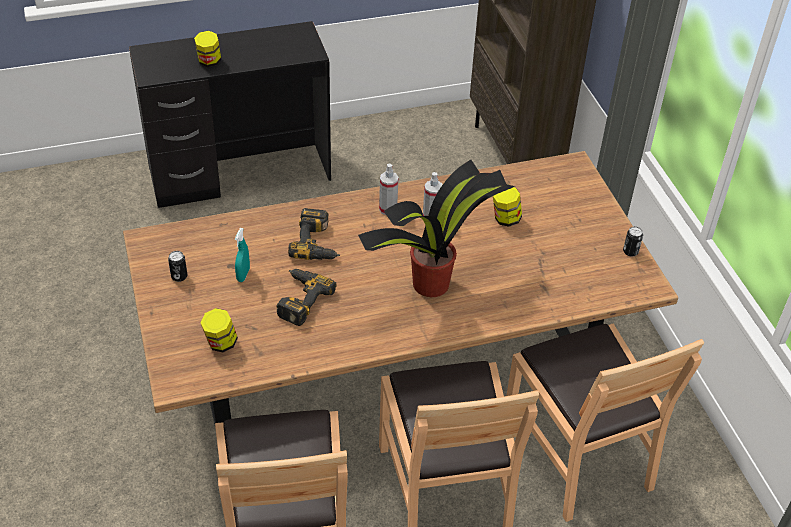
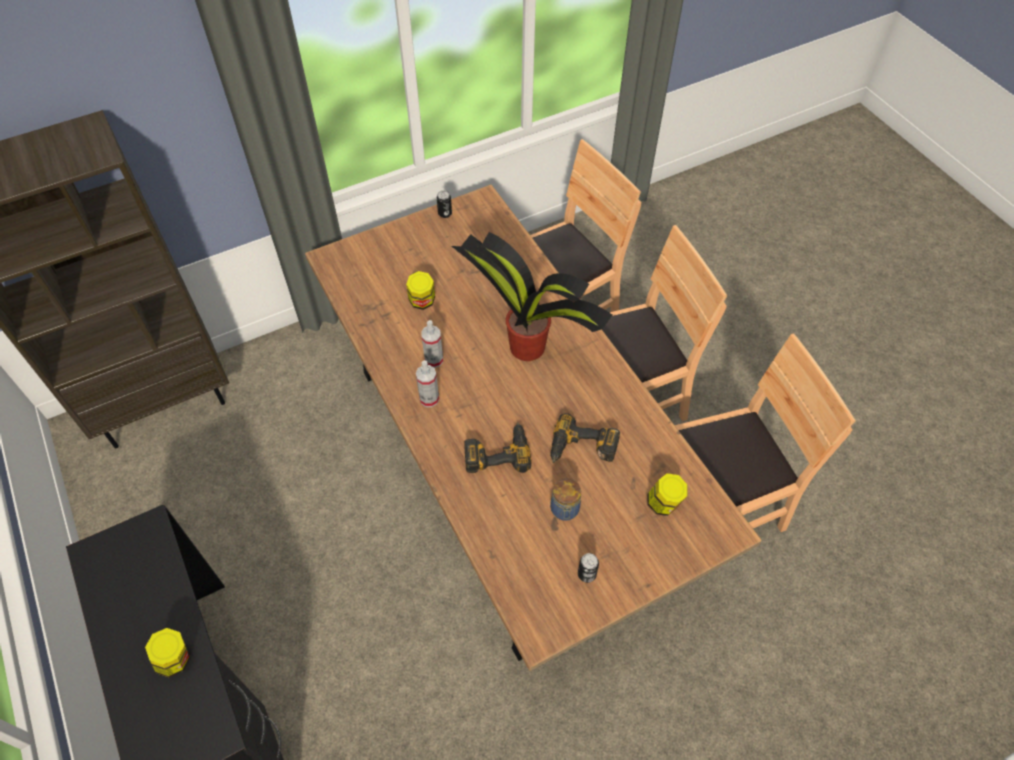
camera: 100 degrees left, 10 degrees up
(243, 275) = (564, 510): turquoise spray bottle -> jar

